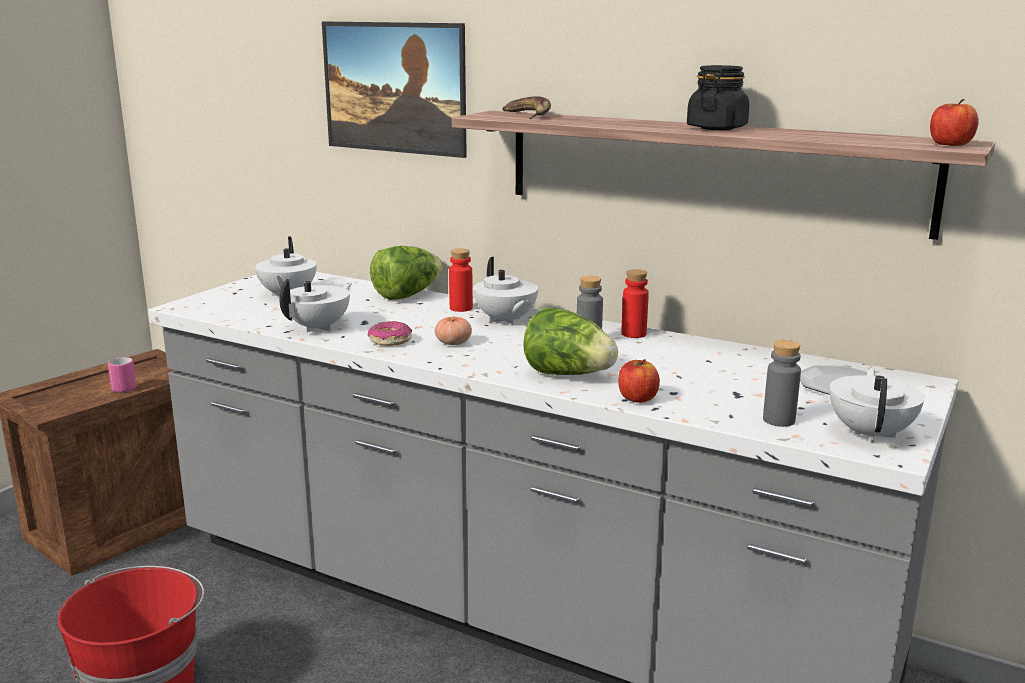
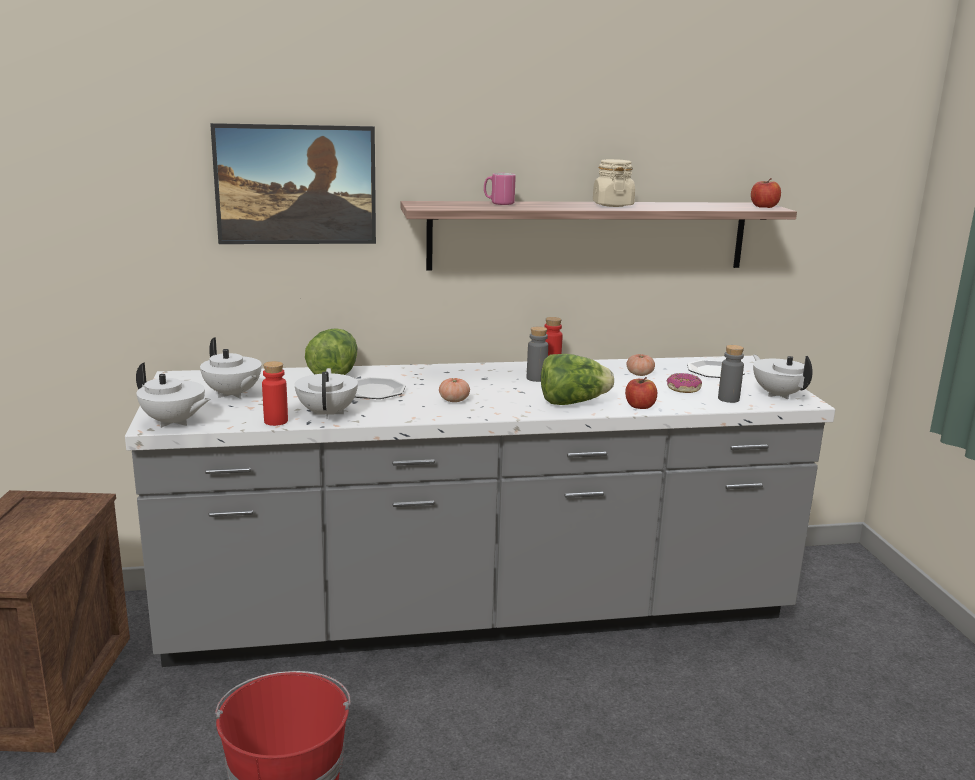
camera: 40 degrees left, 0 degrees up
(123, 388) = (52, 533): pink mug -> pink mug (498, 203)
(390, 341) = (407, 410): donut -> donut (683, 389)
(401, 318) = (373, 391): none -> plate
(461, 308) = (399, 374): red bottle -> red bottle (276, 421)
(505, 320) = (451, 376): white teapot -> white teapot (174, 422)
(529, 115) = (454, 203): banana -> none
(717, 128) = (612, 205): black jar -> beige jar
(725, 365) = (639, 374): none -> tomato

